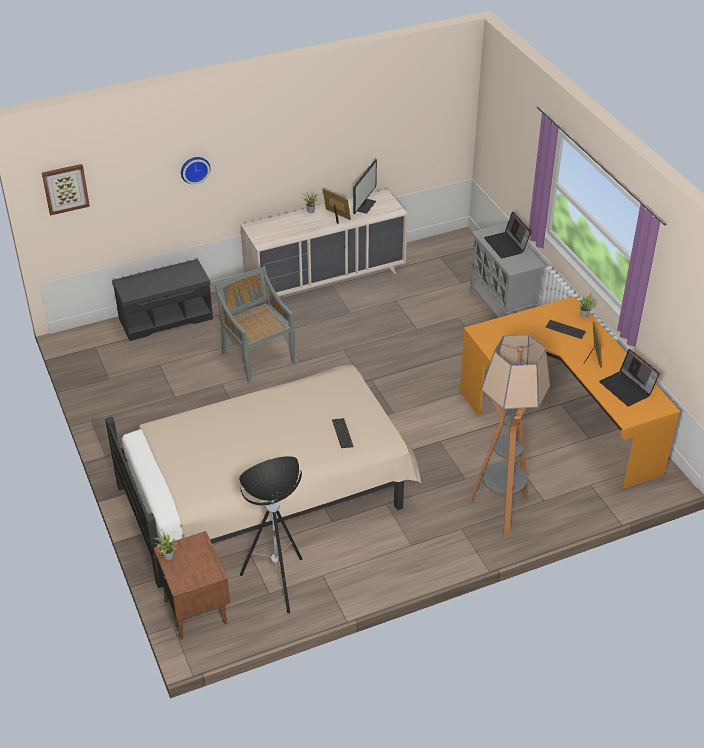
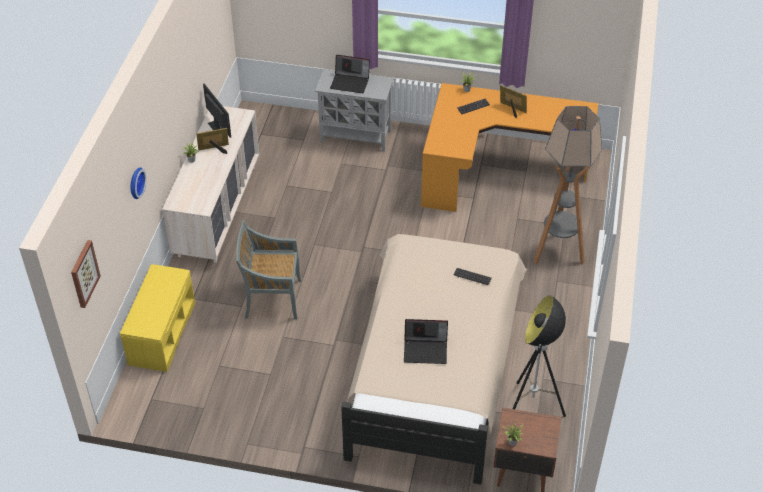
camera: 55 degrees left, 5 degrees up
(166, 318) = (161, 333): grey bench -> yellow bench
(627, 388) = (557, 113): laptop -> laptop (426, 350)

